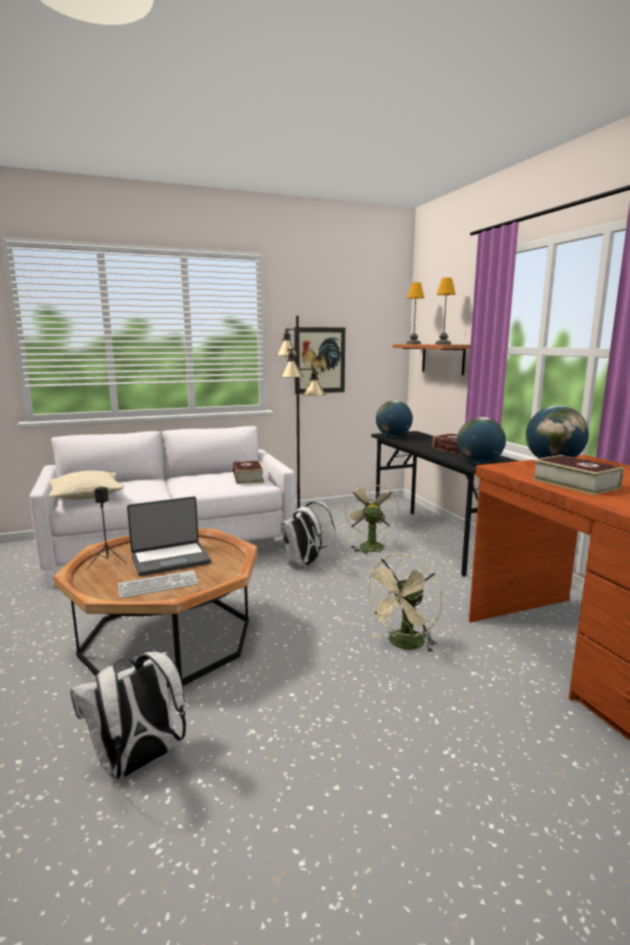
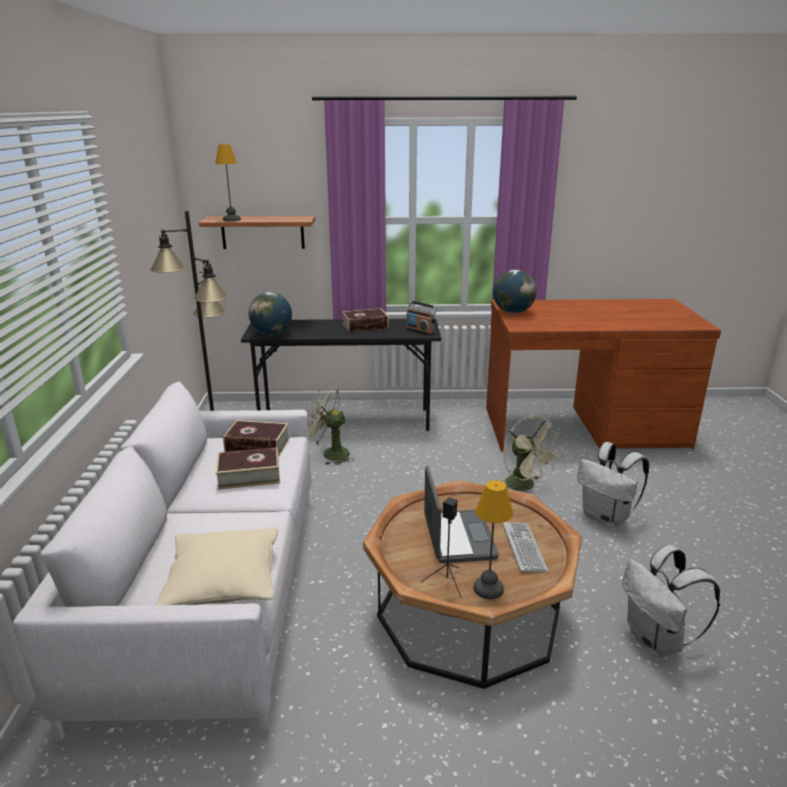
camera: 70 degrees left, 10 degrees up
(304, 564) = (347, 500): white backpack -> white backpack (607, 517)
(320, 360) = (147, 263): picture -> none
(443, 344) = (286, 218): table lamp -> table lamp (487, 588)
(479, 463) = (420, 331): globe -> radio
(575, 483) = (573, 322): book -> book (249, 475)

